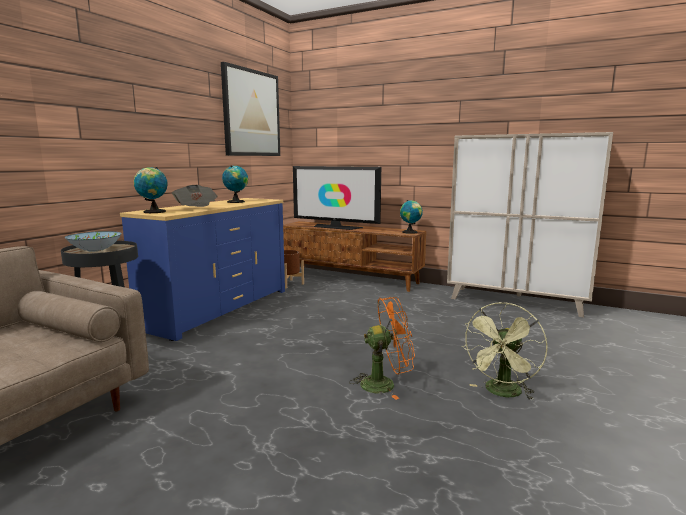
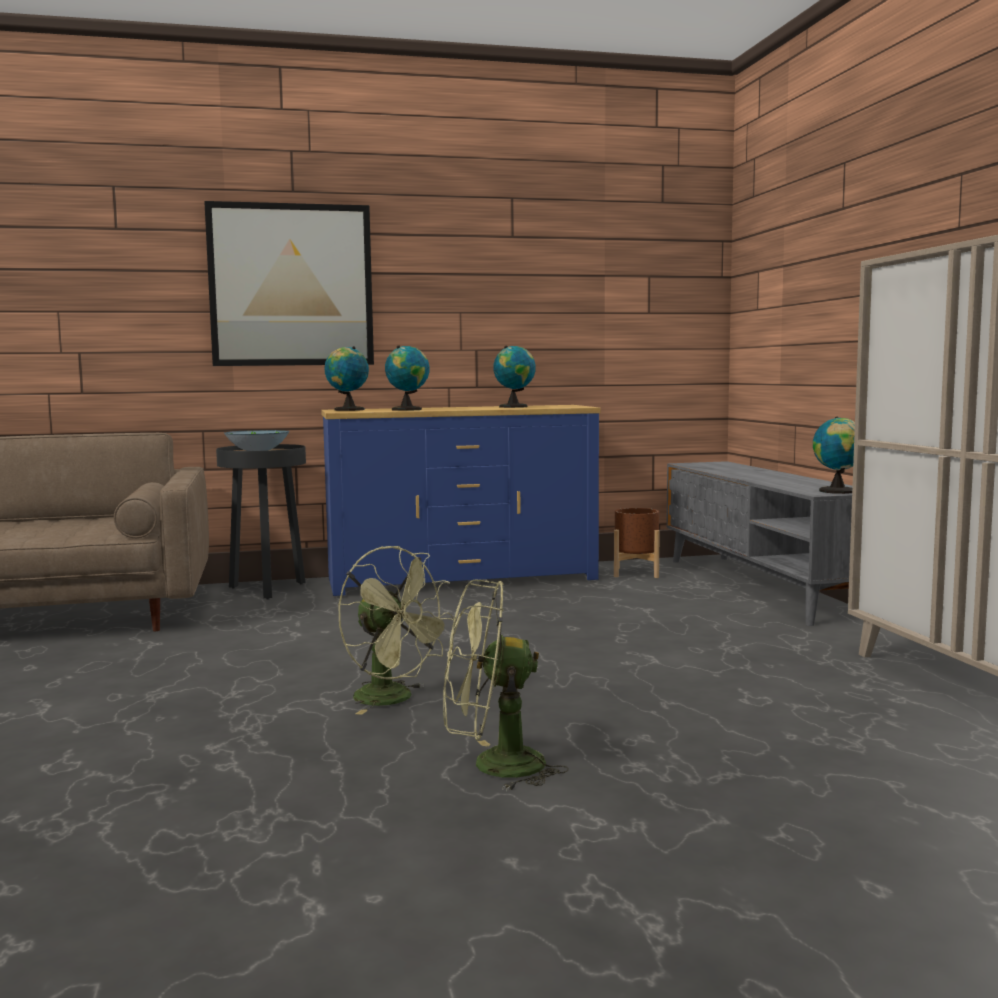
camera: 50 degrees right, 5 degrees down
(196, 209) = (408, 409): newspaper -> globe
(251, 113) = (609, 256): picture -> picture (291, 285)
(335, 227) = (739, 473): television -> none
(351, 278) = (762, 587): brown tv stand -> grey tv stand
(385, 384) = (394, 699): orange fan -> green fan

